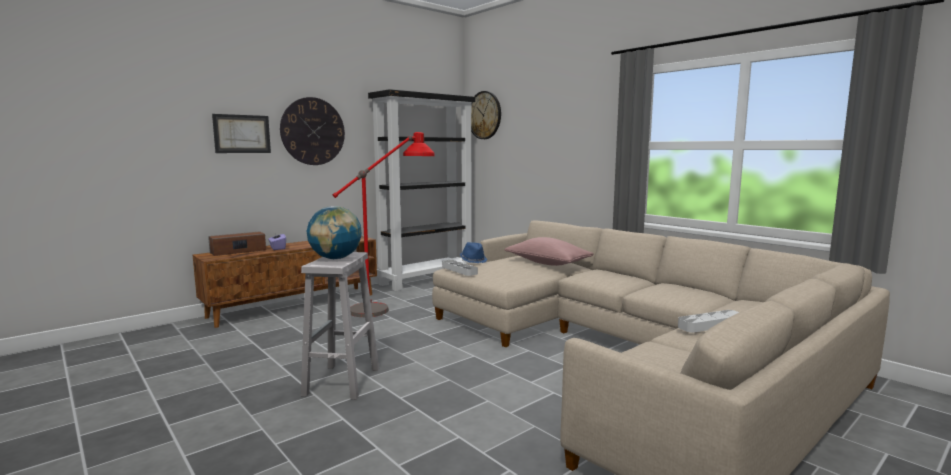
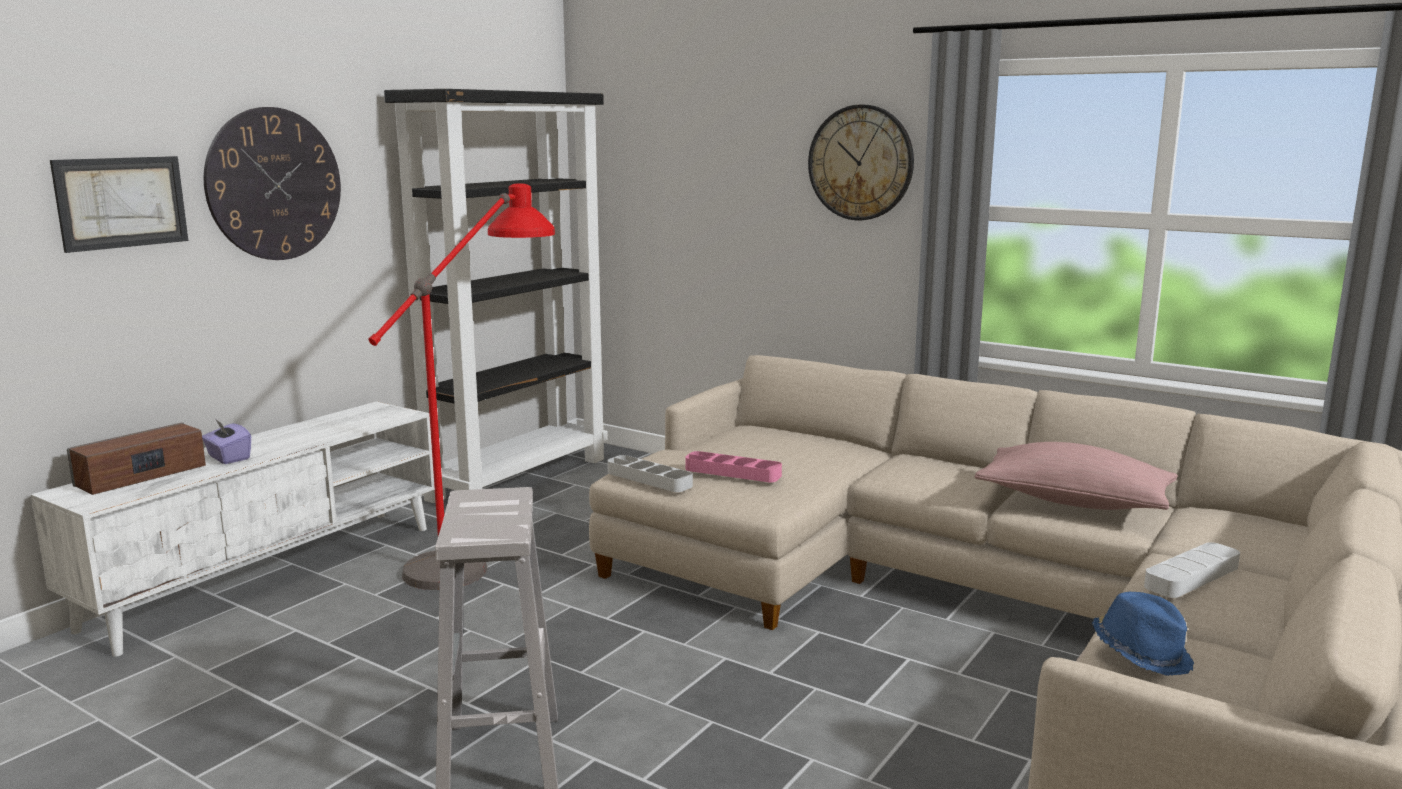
camera: 15 degrees left, 5 degrees up
(295, 305) = (269, 574): brown tv stand -> white tv stand
(336, 258) = (484, 513): globe -> none
(473, 260) = (662, 451): blue hat -> blue hat (1142, 653)
(484, 115) = (617, 130): wall clock -> wall clock (861, 163)
(499, 269) = (733, 472): none -> pink tray
(547, 263) = (810, 448): pink pillow -> pink pillow (1073, 501)

